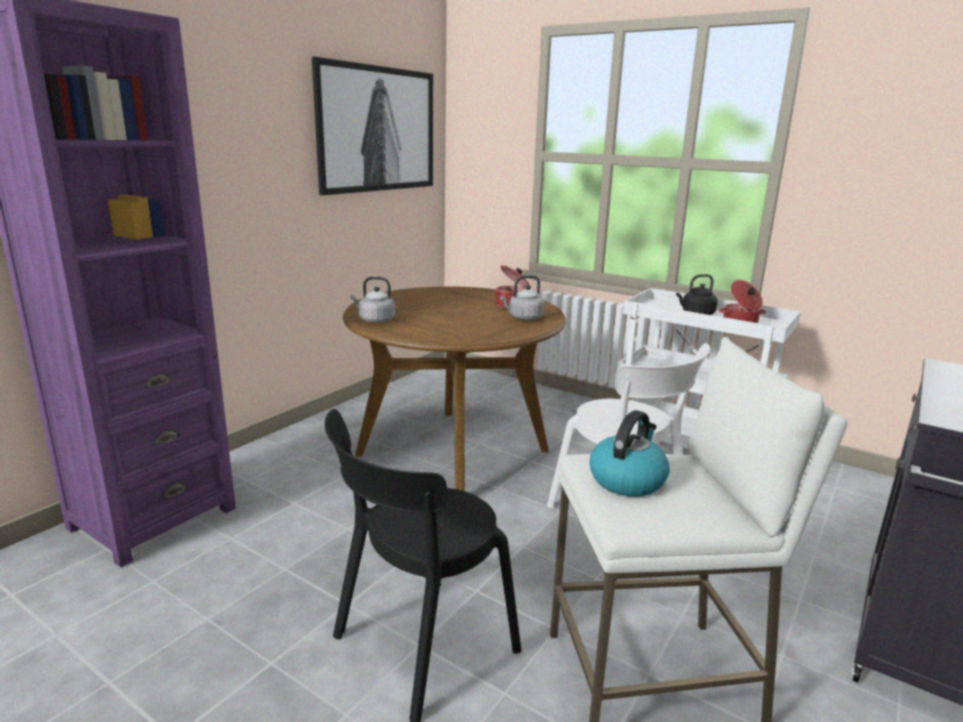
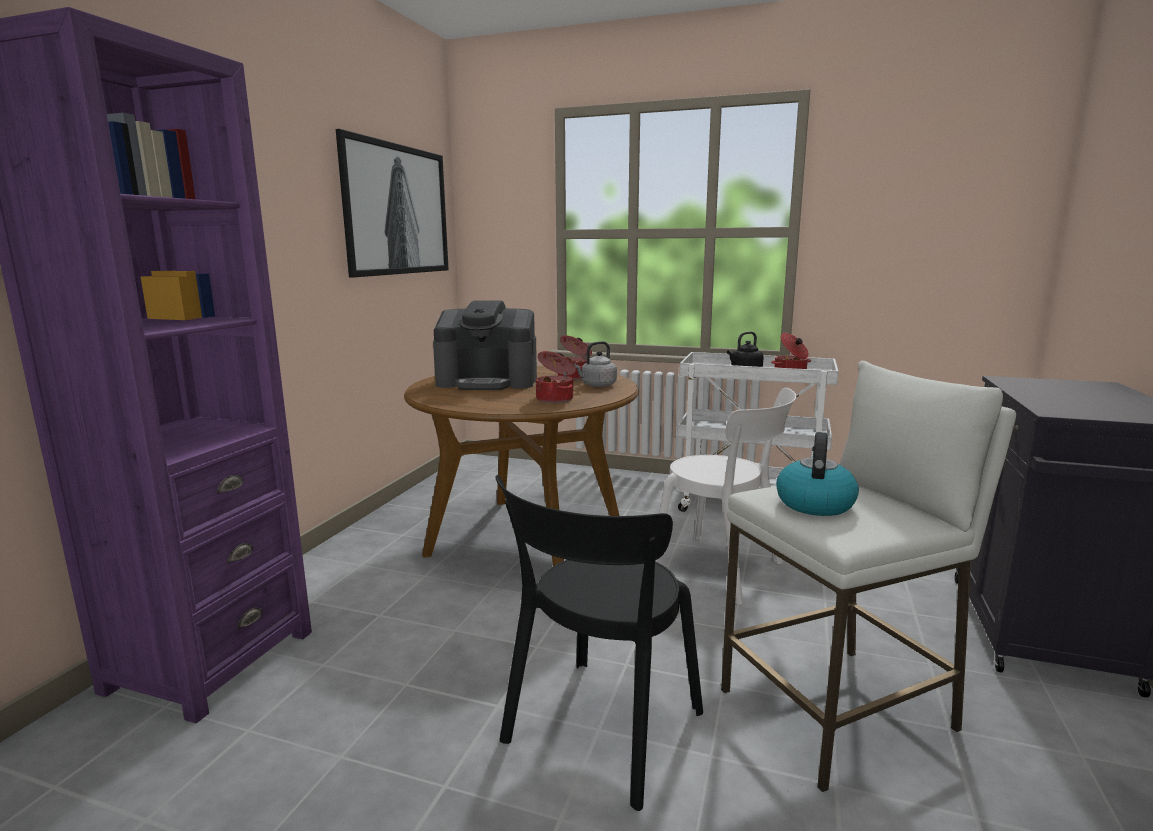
camera: 15 degrees left, 5 degrees down
(375, 320) = (448, 400): grey kettle -> none
(428, 303) = (488, 381): none -> coffee machine
(470, 330) = (555, 399): none -> cooking pot

